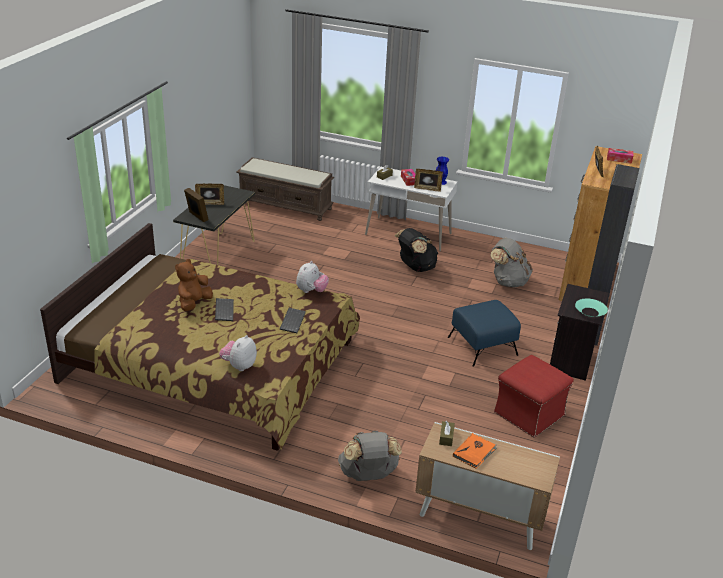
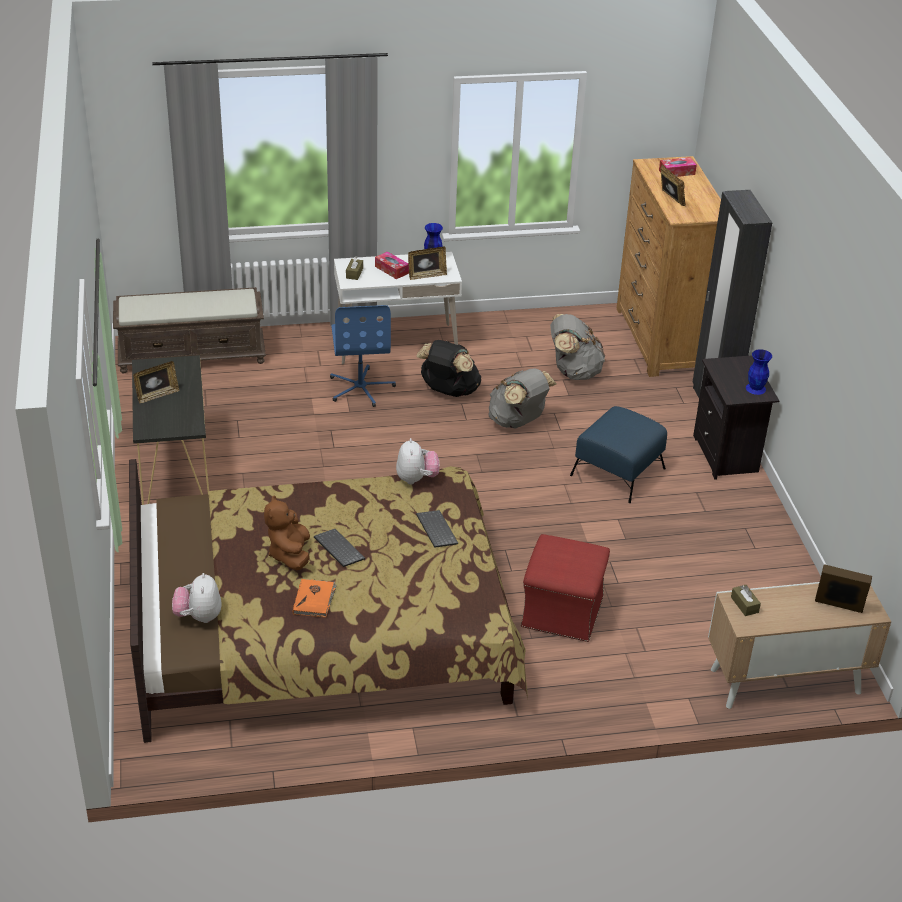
camera: 30 degrees left, 5 degrees up
(197, 217) = (162, 424): picture frame -> picture frame (838, 606)
(239, 366) = (433, 615): plush toy -> plush toy (199, 616)
(363, 249) = (361, 388): none -> blue office chair
(368, 475) = (635, 687): grey backpack -> grey backpack (518, 422)
(474, 452) = (786, 609): orange book -> orange book (314, 599)
(528, 414) = (736, 539): red ottoman -> red ottoman (562, 612)
(590, 312) = (756, 388): turquoise bowl -> blue vase

